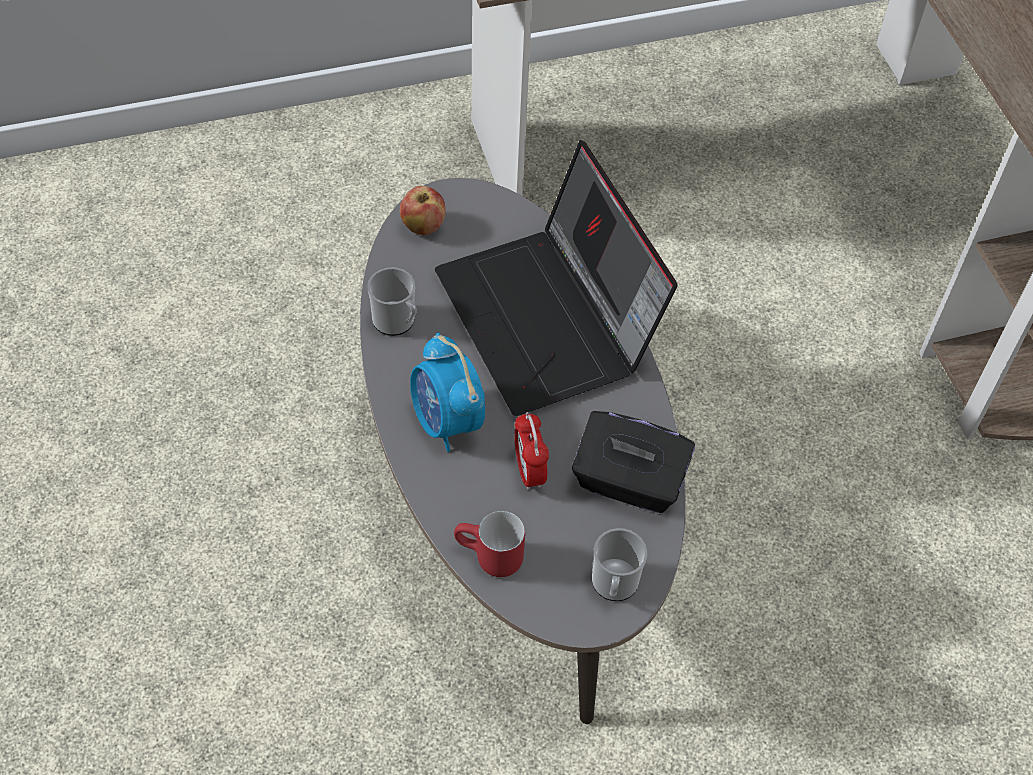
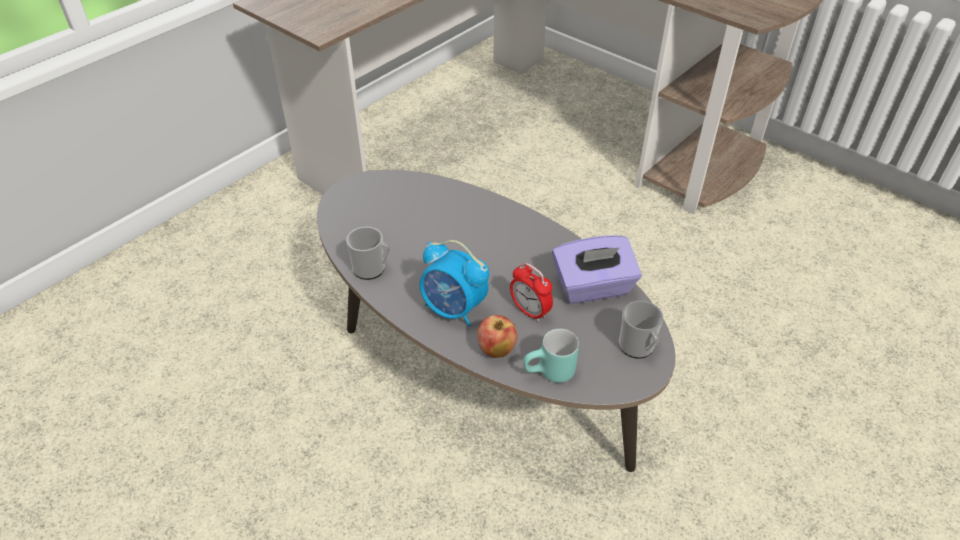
camera: 30 degrees left, 10 degrees down
(423, 226) = (345, 210): apple -> apple (496, 350)
(488, 559) = (550, 374): red mug -> turquoise mug
(550, 321) = (469, 225): laptop -> none
(628, 482) = (593, 287): black tissue box -> purple tissue box

